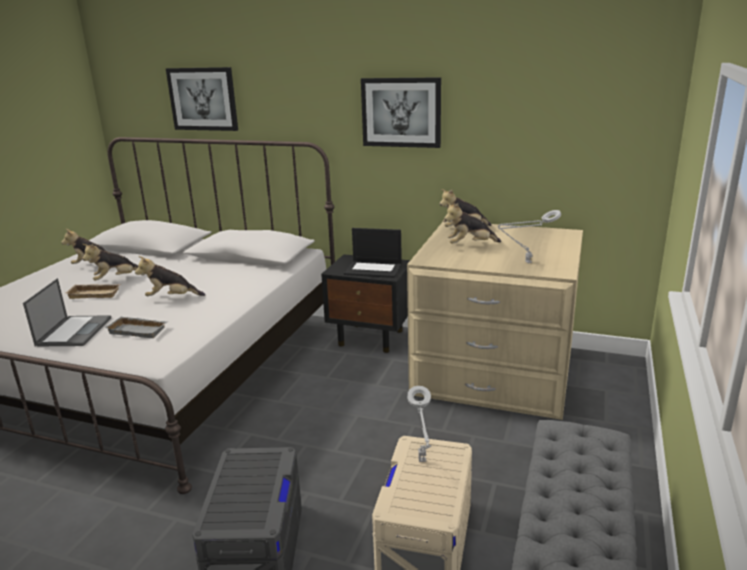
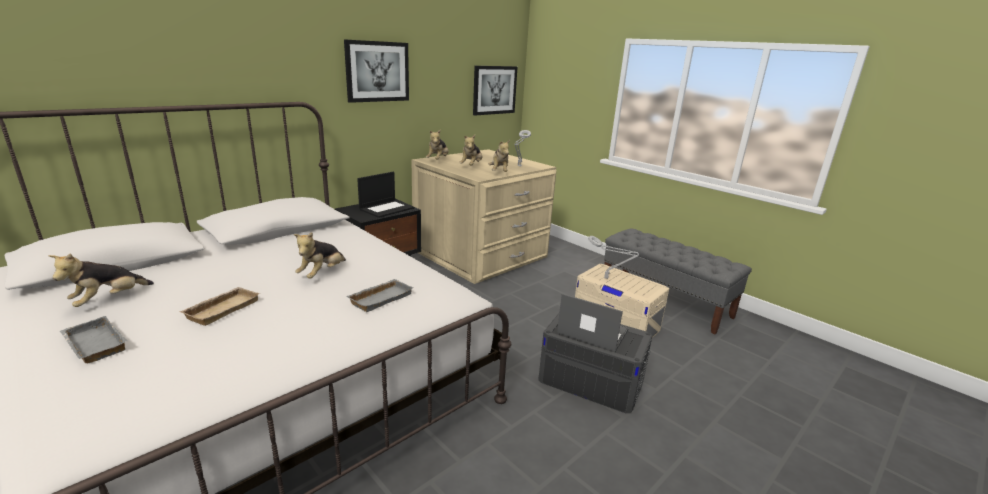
camera: 65 degrees left, 0 degrees up
(39, 285) = (93, 344): none -> grey tray
(74, 331) = (324, 331): laptop -> laptop (591, 331)
(116, 279) = (197, 292): plush toy -> plush toy (499, 172)
(203, 99) = (139, 54): picture -> picture (494, 90)

